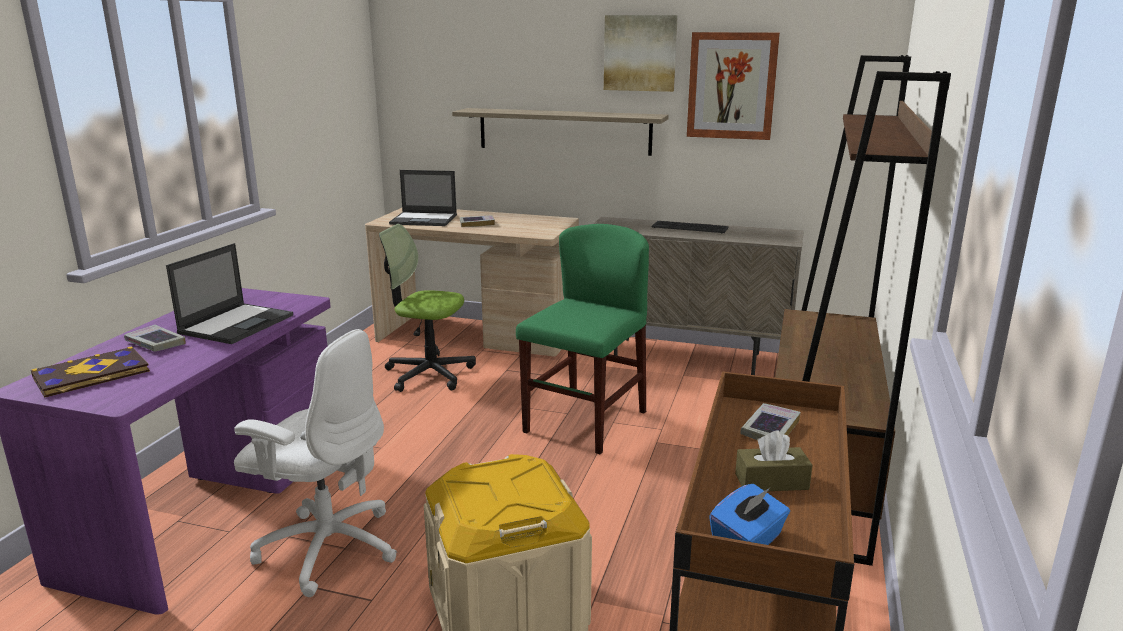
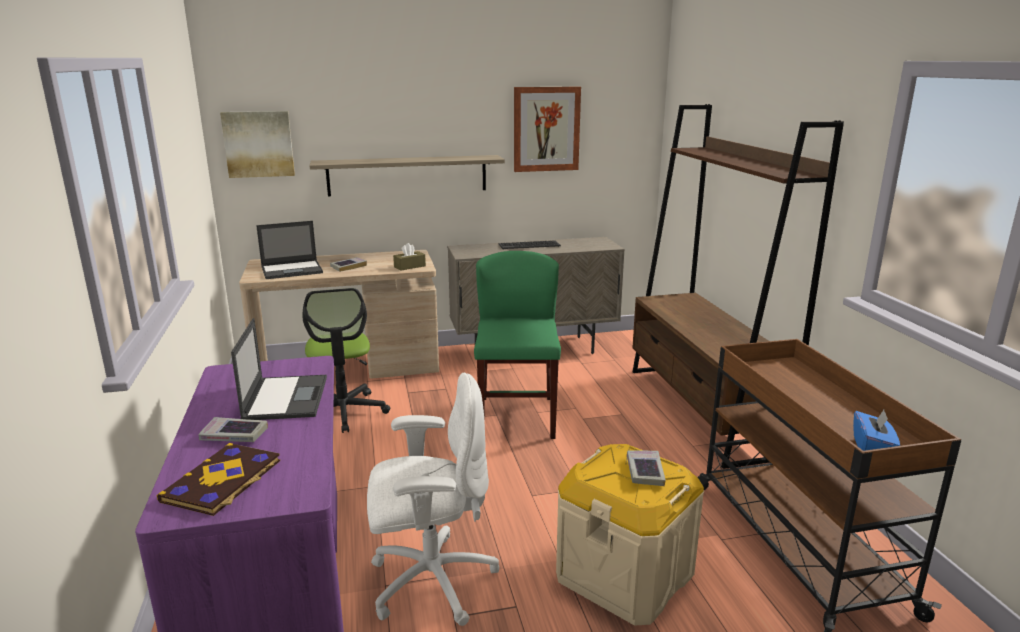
camera: 30 degrees left, 0 degrees up
(429, 373) = (343, 412): office chair -> office chair turned 90 degrees counterclockwise
(640, 53) = (471, 105): picture -> picture (258, 144)
(770, 429) = (779, 378): book -> book (645, 471)
(771, 481) = (829, 410): brown tissue box -> brown tissue box (409, 266)

